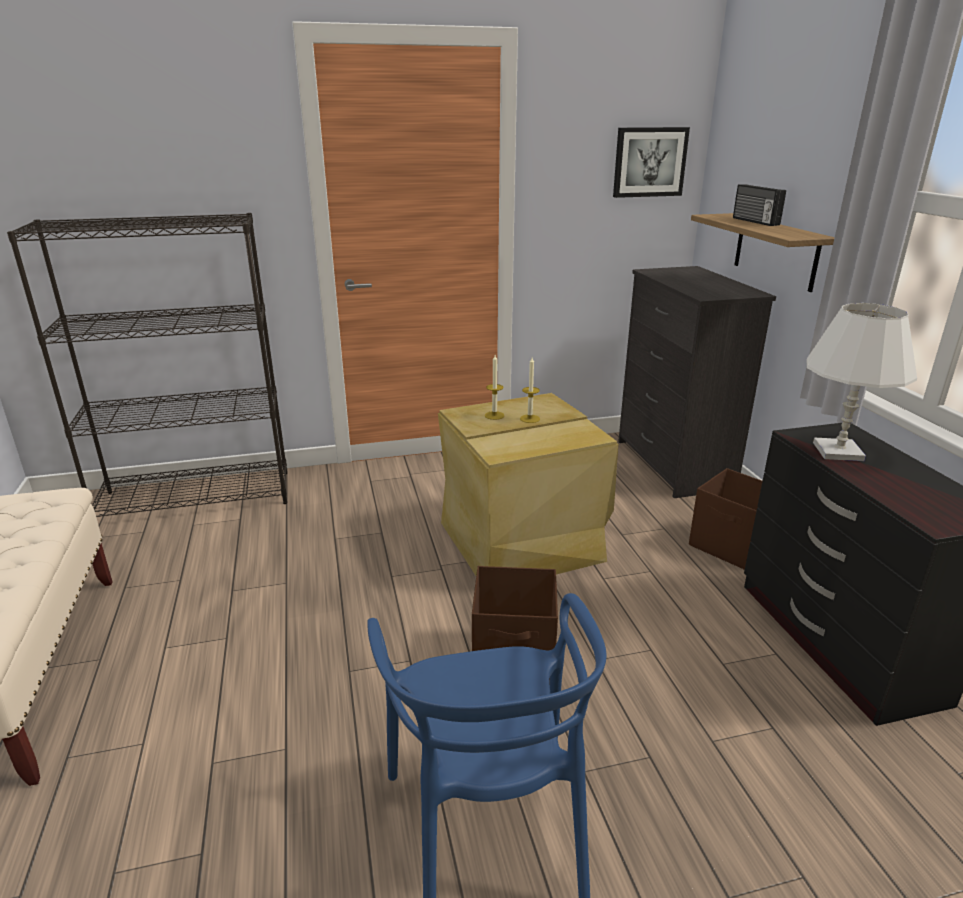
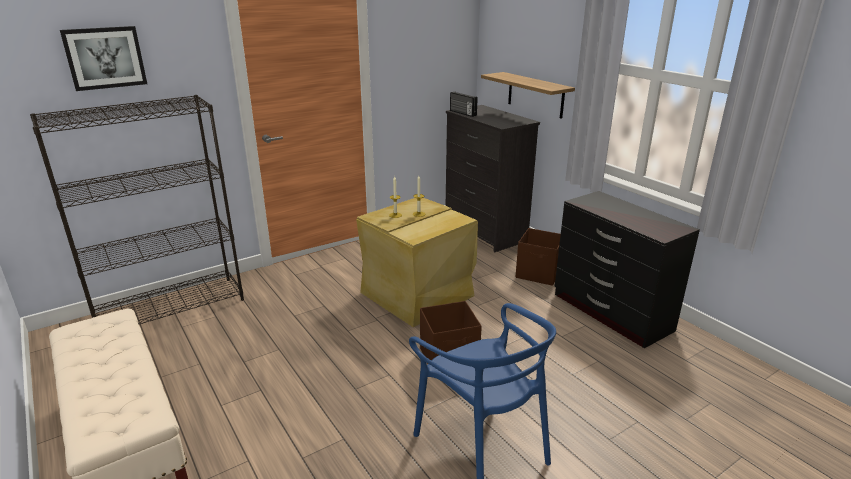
camera: 20 degrees left, 0 degrees up
(649, 162) = (447, 41): picture -> picture (105, 58)
(754, 221) = (521, 78): radio -> radio (462, 113)
(838, 452) = (602, 207): white table lamp -> none

